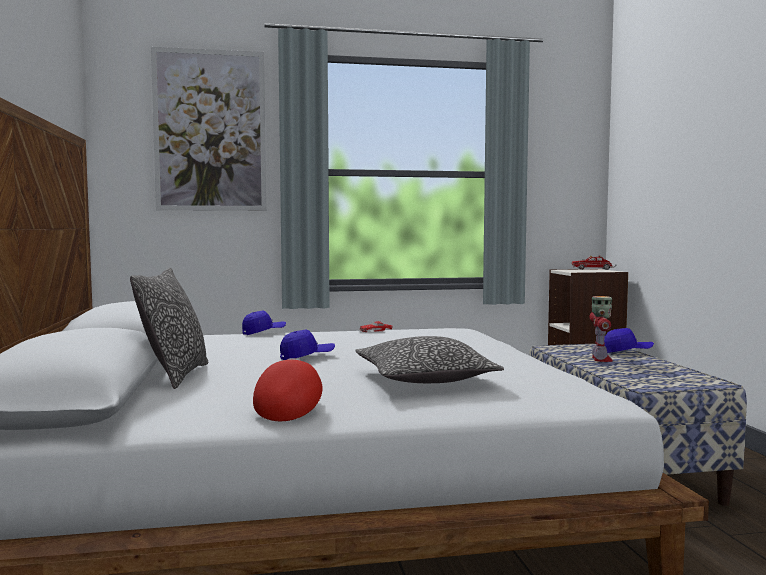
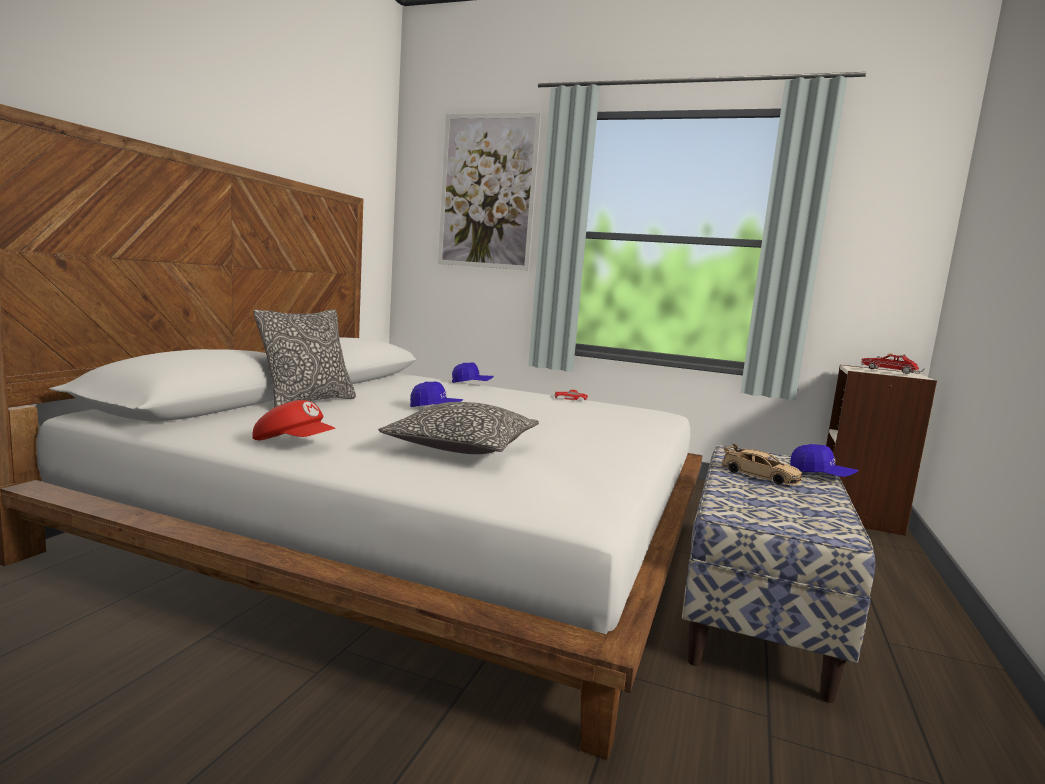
camera: 30 degrees right, 5 degrees up
(289, 409) = (294, 444): red cap -> red cap turned 75 degrees clockwise
(601, 359) = (759, 475): toy robot -> beige toy car

